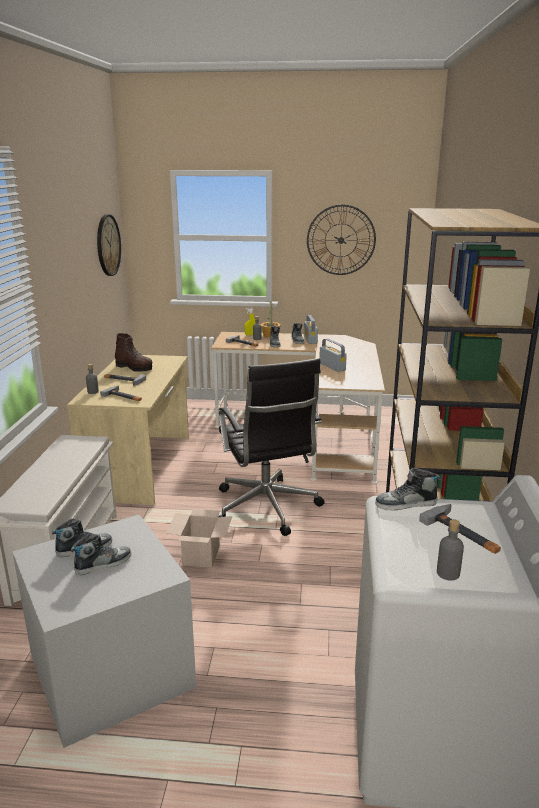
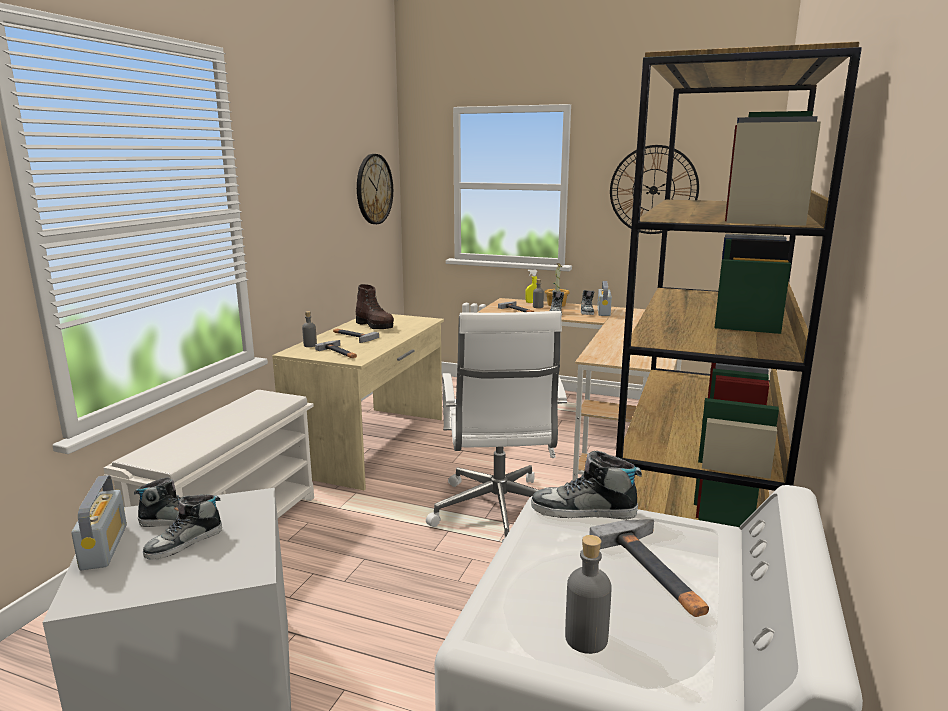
camera: 15 degrees right, 5 degrees down
(103, 564) = (184, 543): shoe -> shoe turned 150 degrees clockwise
(201, 554) = (388, 559): cardboard box -> none
(267, 508) = (499, 513): black office chair -> white office chair
(332, 366) = (615, 341): radio -> radio (104, 547)

